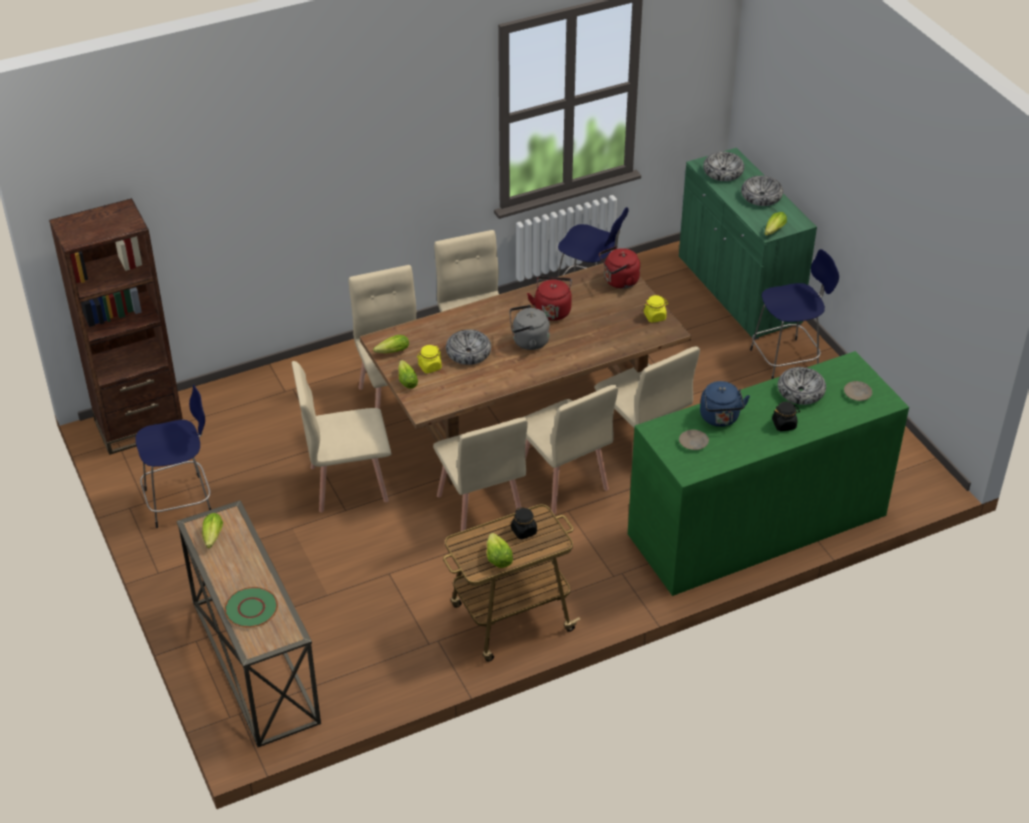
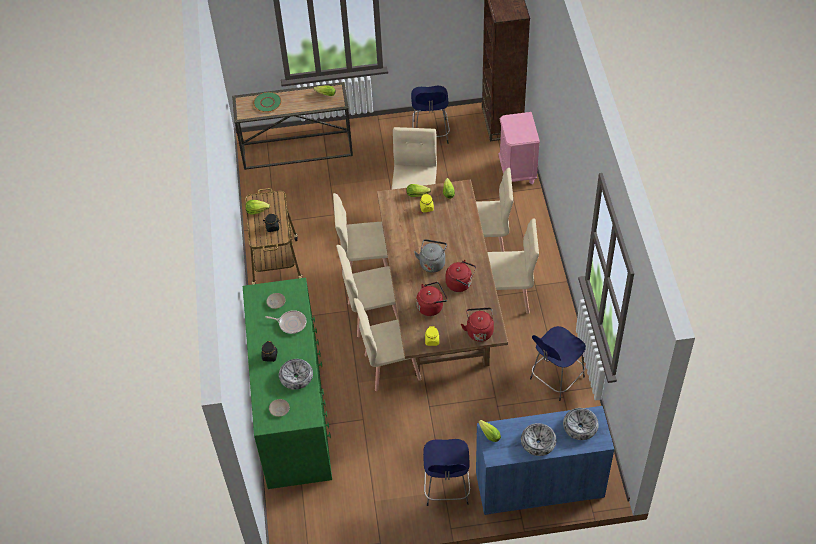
camera: 110 degrees right, 10 degrees up
(243, 392) = (517, 171): none -> pink nightstand
(468, 352) = (433, 229): bowl -> none
(601, 328) = (431, 306): none -> red kettle
(720, 418) = (291, 323): blue kettle -> frying pan
(738, 291) = (539, 485): green cabinet -> blue cabinet

